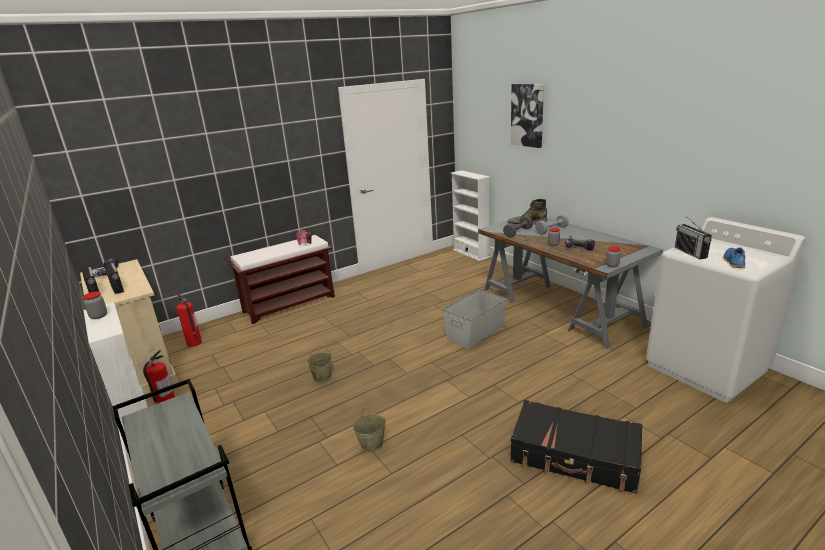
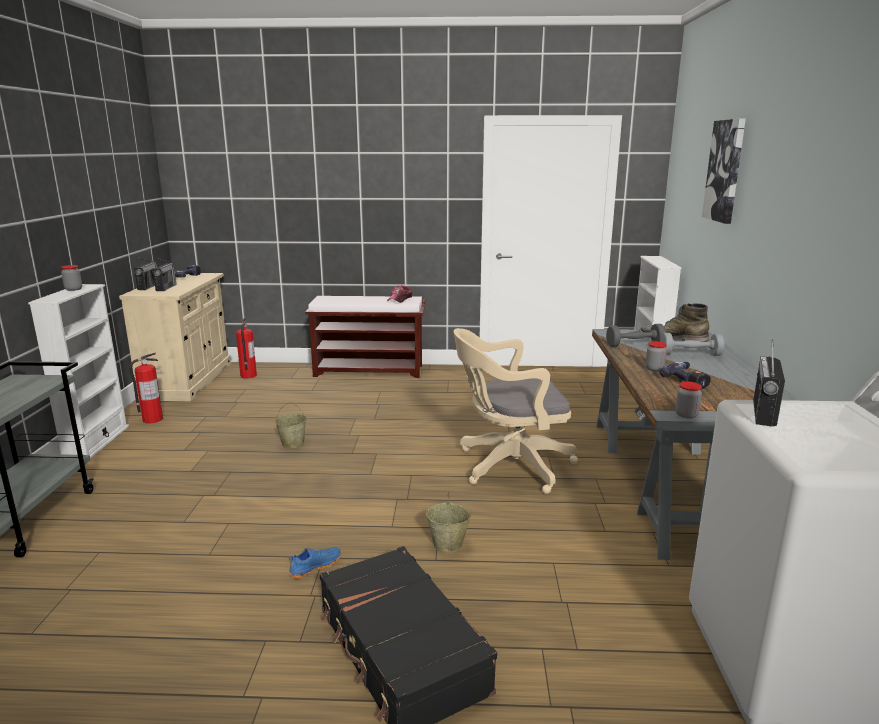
camera: 35 degrees right, 5 degrees down
(372, 444) = (236, 521): beige bucket -> beige bucket (448, 544)
(475, 332) = (509, 466): grey storage box -> beige office chair
(733, 262) = (811, 446): blue shoe -> blue shoe (315, 566)

